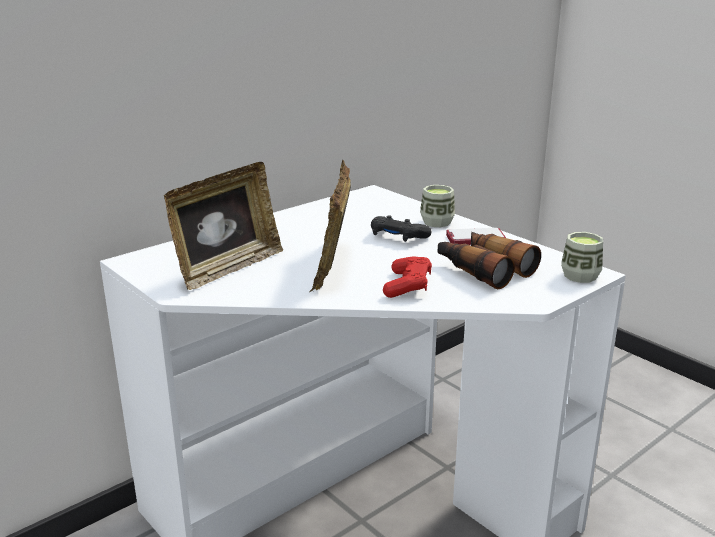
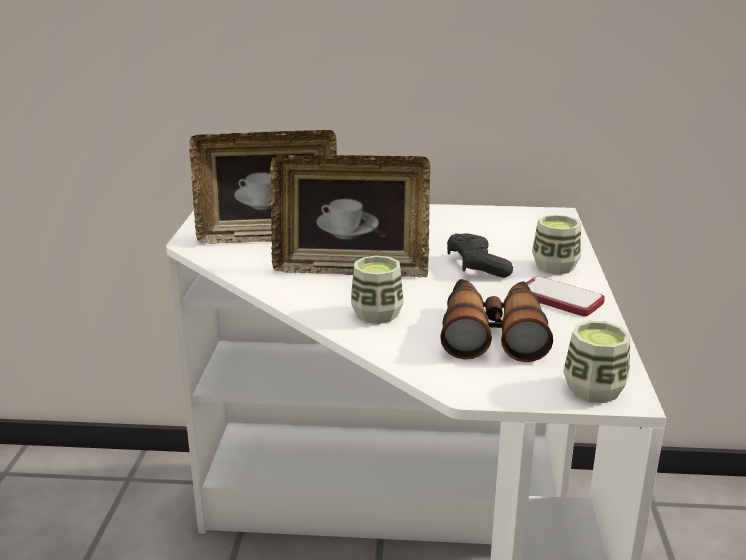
camera: 45 degrees right, 0 degrees up
(332, 267) = (351, 269): picture frame -> picture frame turned 135 degrees counterclockwise
(407, 286) = (377, 314): red game controller -> cup

